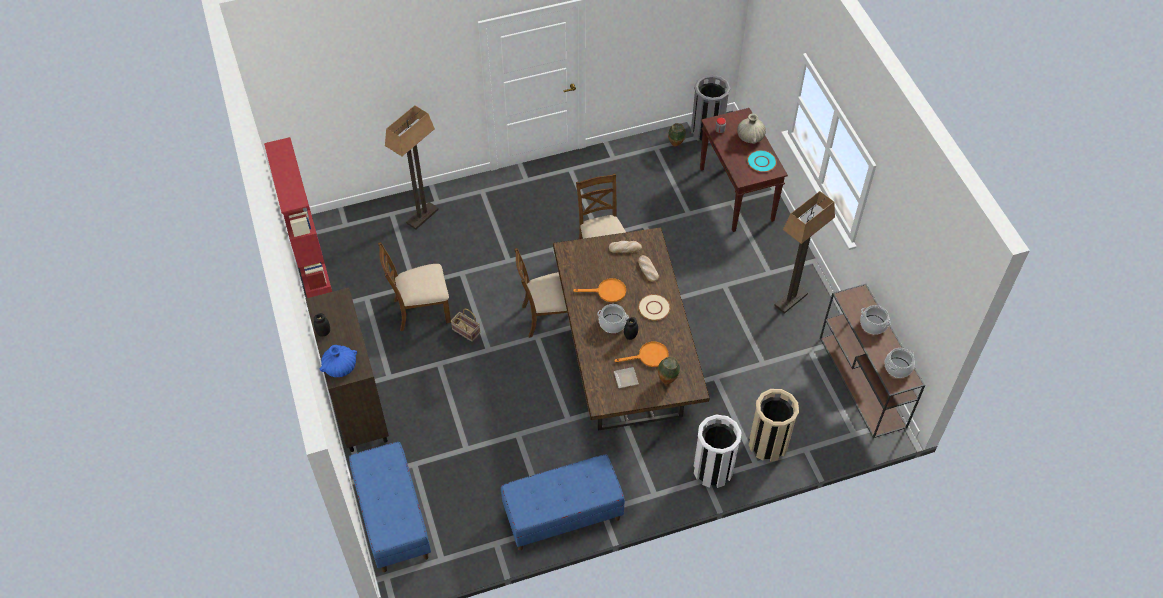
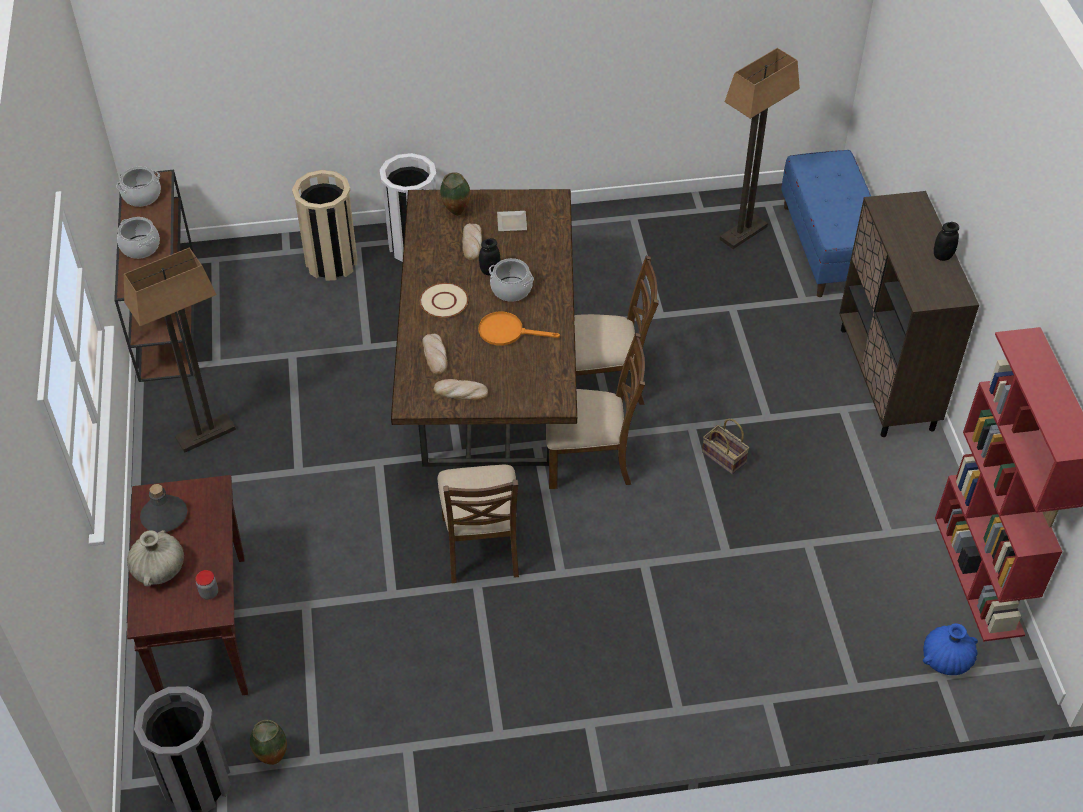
camera: 170 degrees left, 5 degrees down
(340, 367) = (911, 211): blue vase -> blue vase (946, 660)
(421, 310) = (795, 499): brown chair -> brown chair (603, 383)
(422, 216) = (795, 672): floor lamp -> floor lamp (743, 233)
(562, 515) = (615, 225): blue bench -> none
(649, 356) = (472, 243): orange frying pan -> bread
(761, 162) = (165, 516): turquoise plate -> grey bottle

